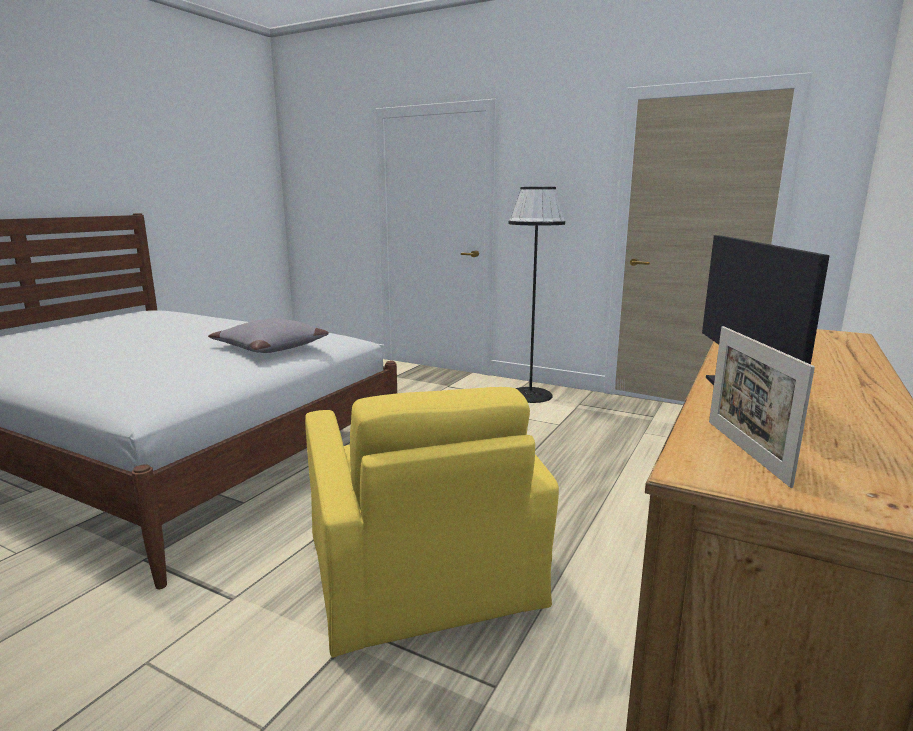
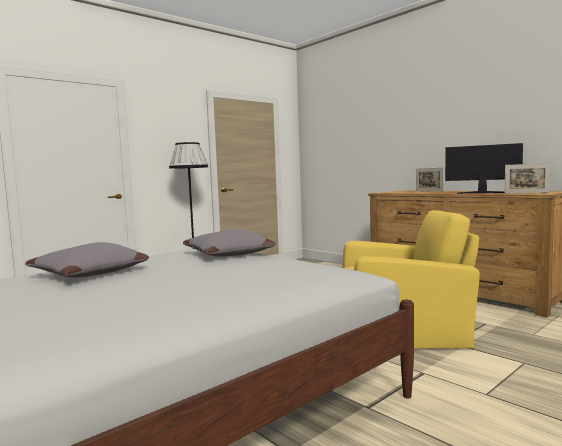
camera: 70 degrees left, 10 degrees down
(187, 327) = (90, 273): none -> grey pillow
(833, 356) = (429, 191): none -> picture frame

